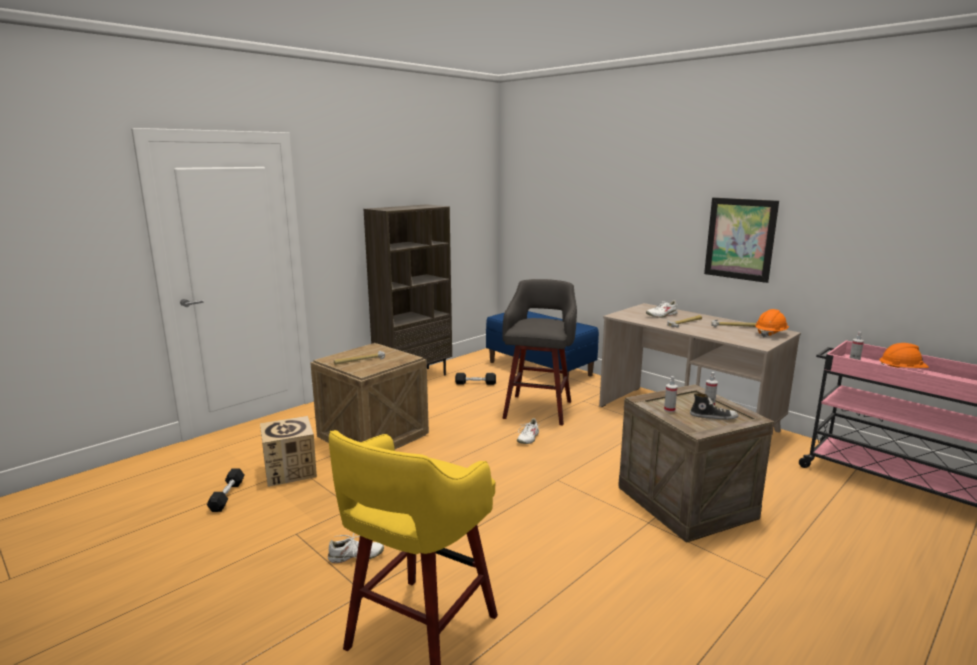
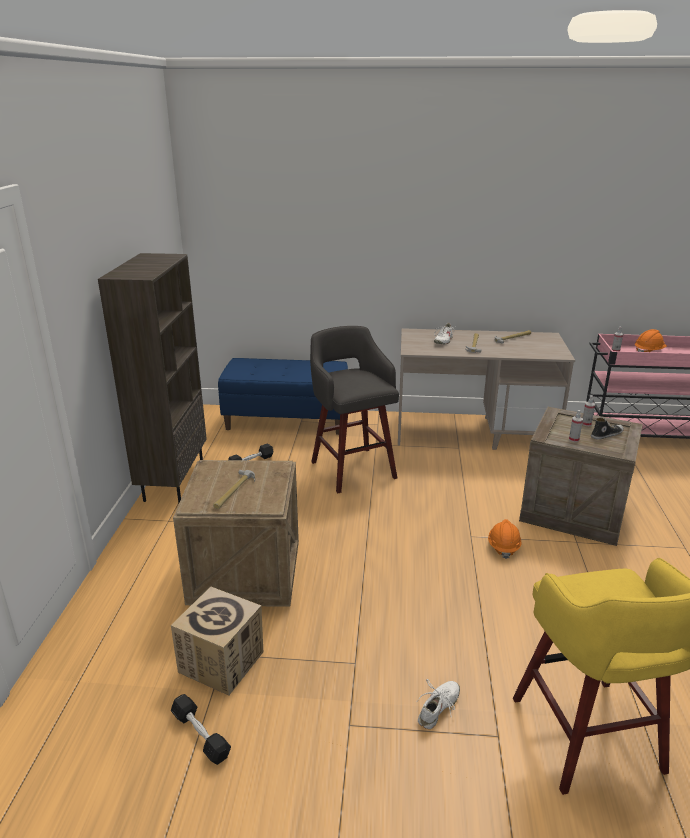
camera: 40 degrees left, 10 degrees up
(528, 438) = (390, 505): white shoe -> none
(740, 239) = (500, 254): picture -> none
(770, 334) = (546, 340): orange hard hat -> orange hard hat (503, 547)

